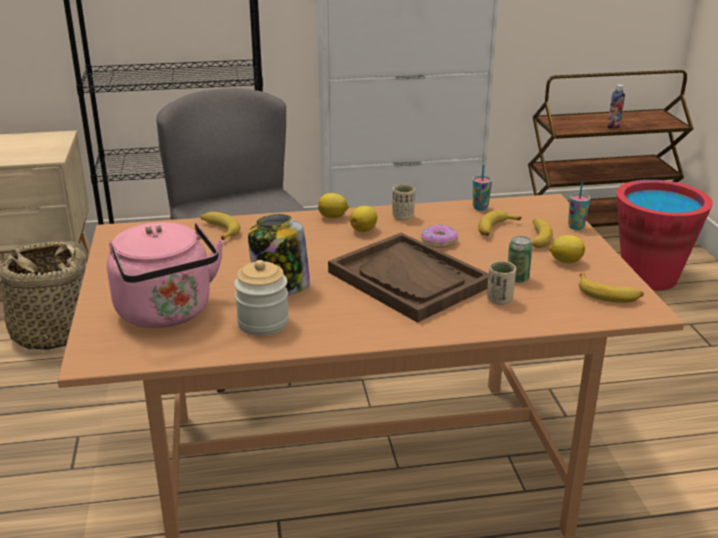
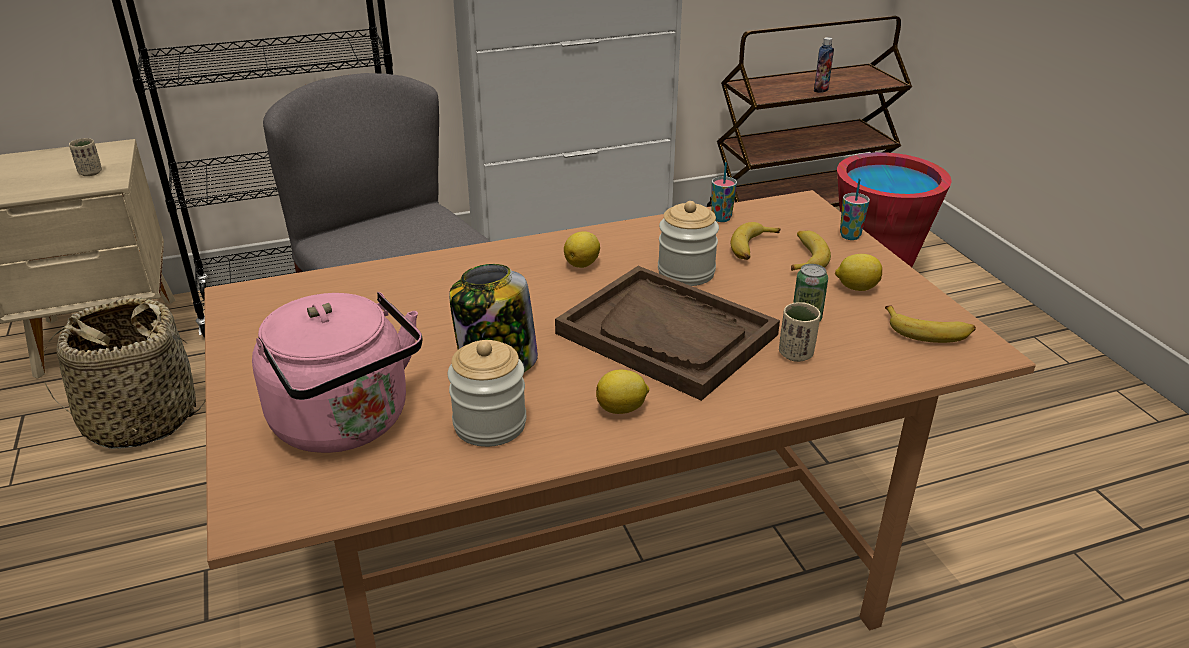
camera: 10 degrees left, 5 degrees up
(219, 230) = (384, 281): banana -> none
(333, 217) = (535, 247): lemon -> lemon (622, 409)
(403, 217) = (627, 240): beige cup -> beige cup (90, 173)
(438, 241) = (686, 273): donut -> jar

